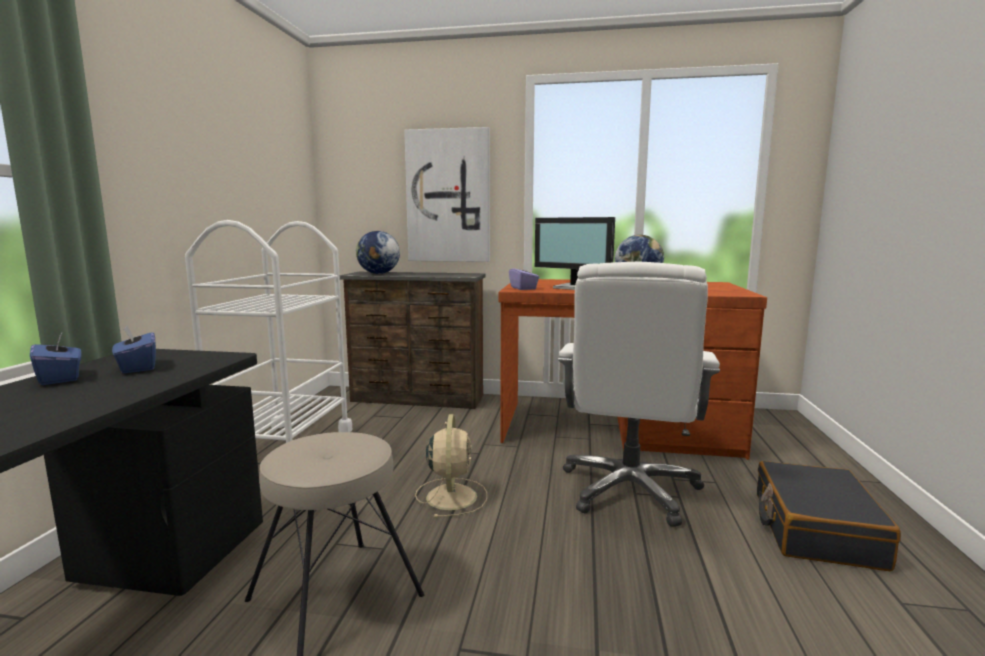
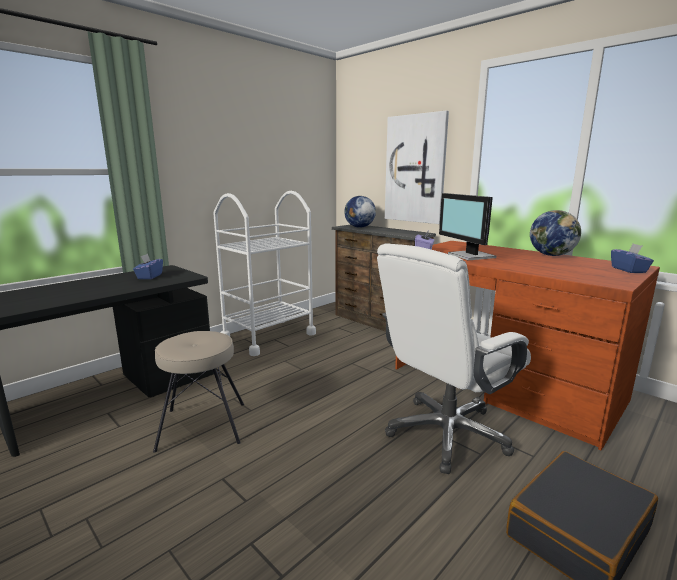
camera: 35 degrees right, 5 degrees up
(60, 378) = (117, 277): blue tissue box -> blue tissue box (629, 270)
(451, 496) = (321, 393): beige fan -> none

